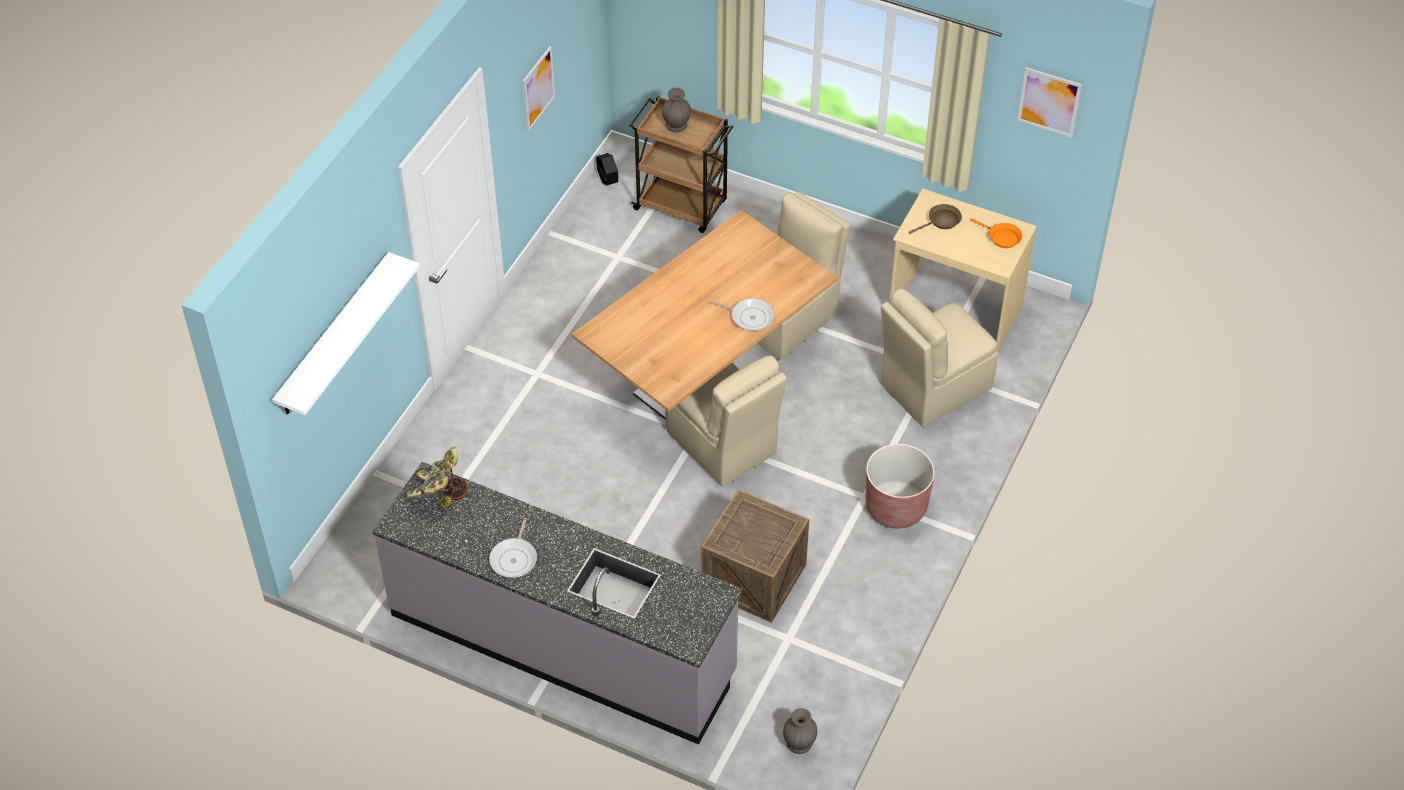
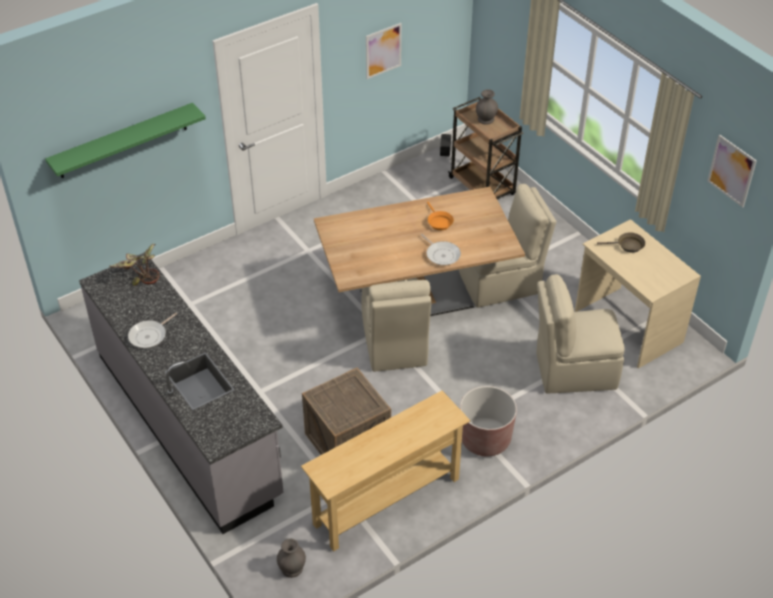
camera: 30 degrees right, 5 degrees down
(334, 336) = (123, 141): white shelf -> green shelf
(844, 624) = (387, 502): none -> beige console table
(1001, 238) = (666, 273): orange frying pan -> orange frying pan (439, 222)

